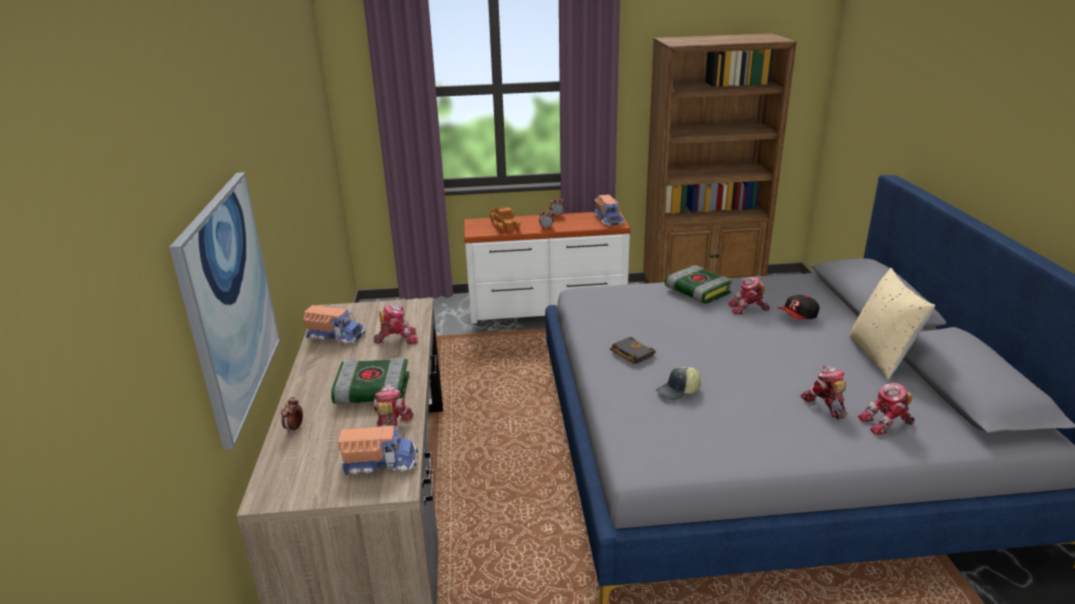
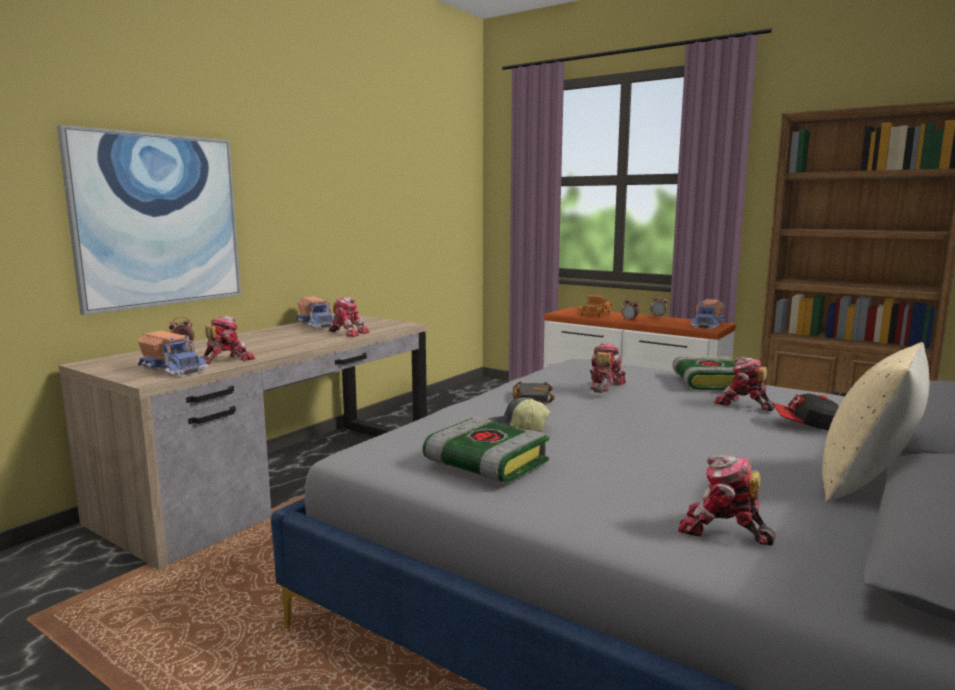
camera: 40 degrees right, 15 degrees down
(371, 391) = (264, 346): book -> book (484, 463)
(825, 404) = (665, 487): toy robot -> toy robot (604, 386)

